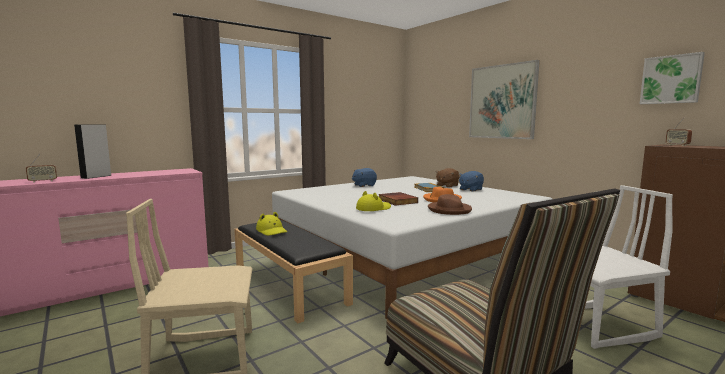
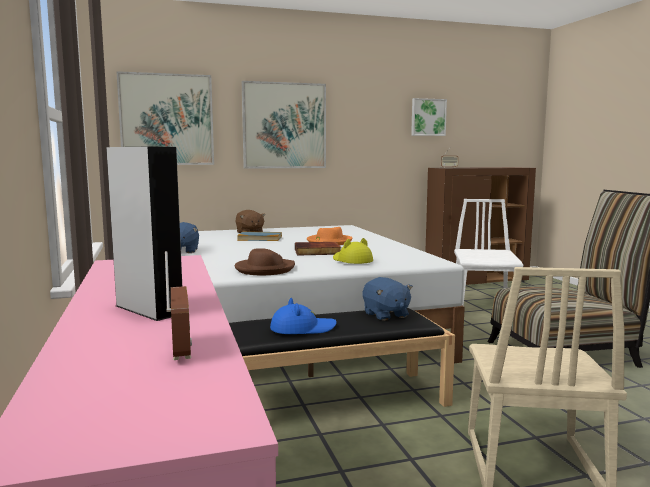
camera: 70 degrees left, 0 degrees up
(272, 231) = (302, 329): yellow hat -> blue hat
(431, 102) = (167, 119): none -> picture
(449, 210) = (382, 246): brown hat -> brown hat (264, 269)
(470, 189) = (286, 231): blue plush toy -> blue plush toy (385, 315)

